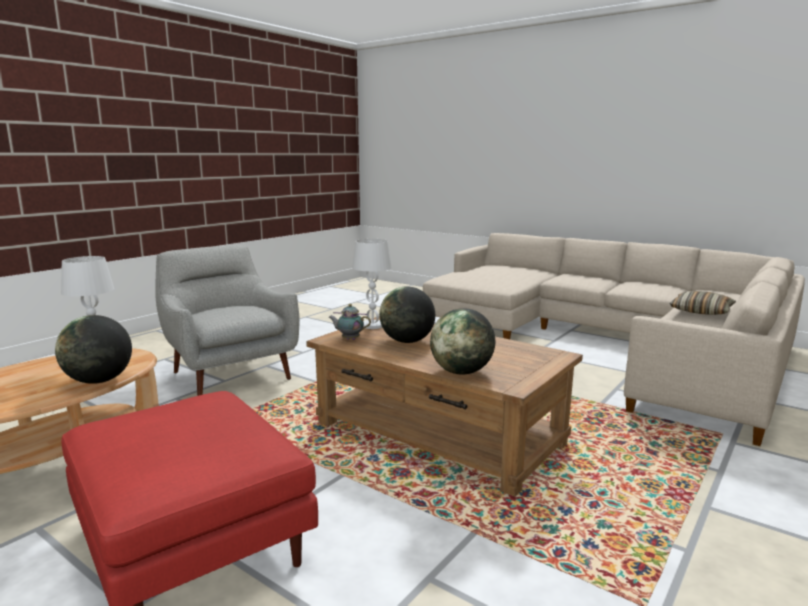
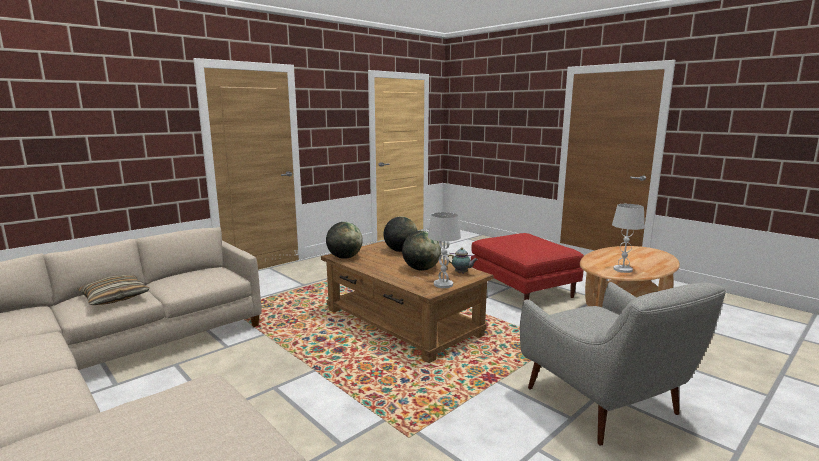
camera: 170 degrees left, 0 degrees up
(99, 381) = (594, 257): globe -> globe (344, 257)

